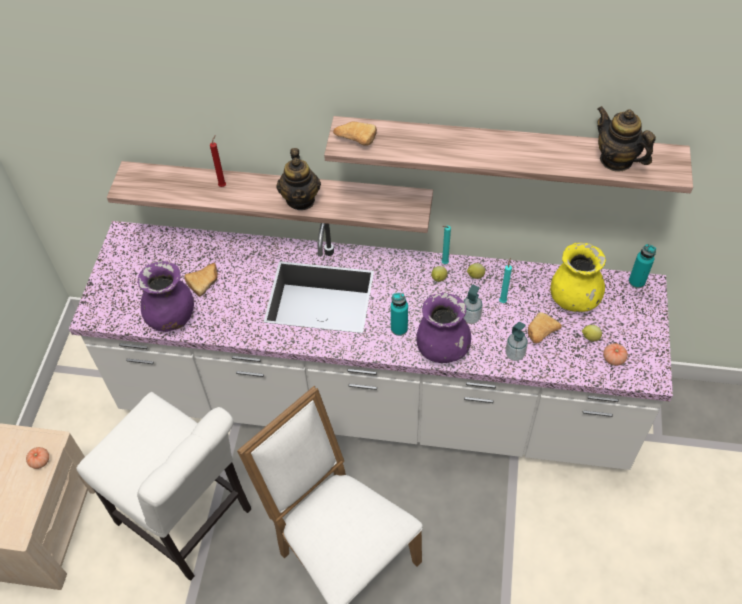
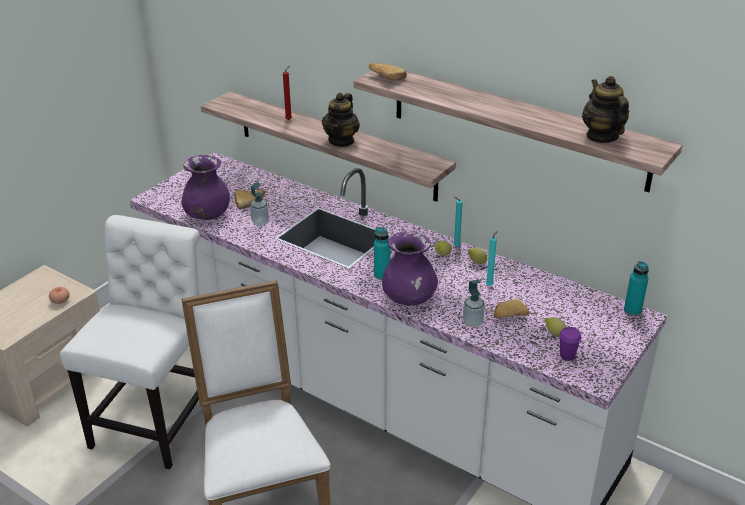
camera: 25 degrees right, 20 degrees down
(189, 520) = (157, 419): white chair -> white chair turned 135 degrees counterclockwise
(471, 317) = (451, 287): soap dispenser -> soap dispenser (260, 222)
(574, 299) = (559, 303): yellow vase -> none
(613, 359) = (567, 355): tomato -> purple cup

